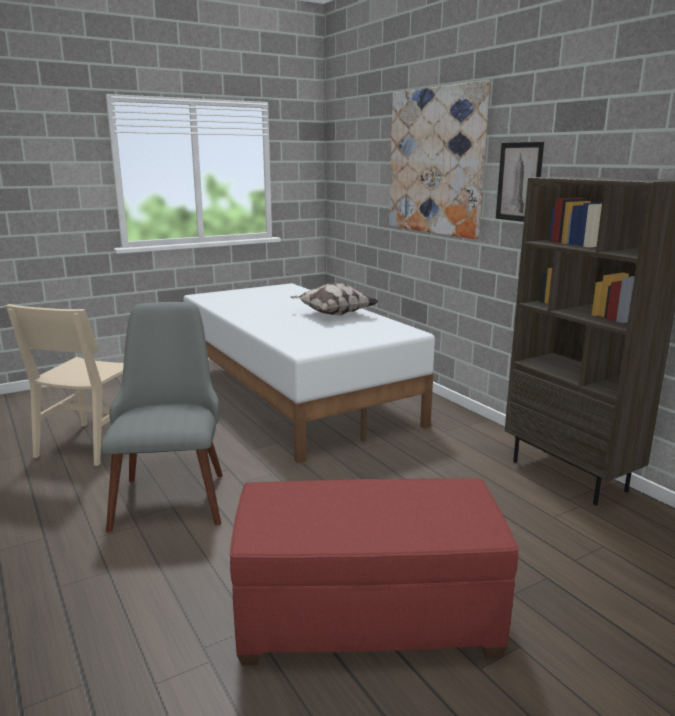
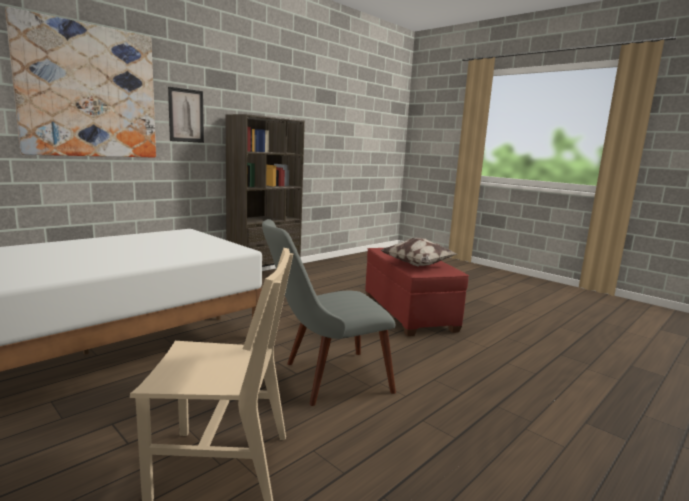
camera: 105 degrees left, 5 degrees down
(333, 314) = (107, 244): pillow -> pillow (418, 265)

